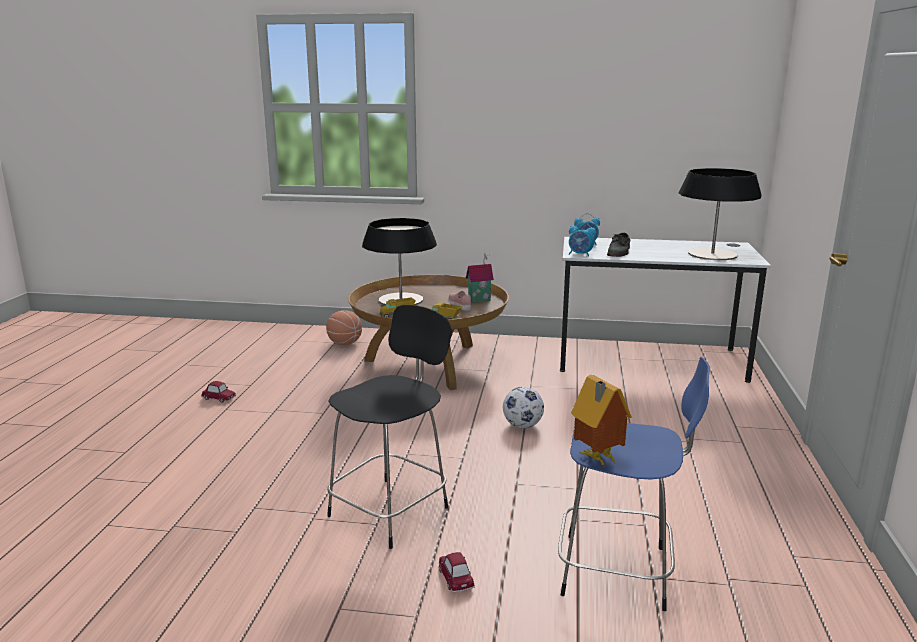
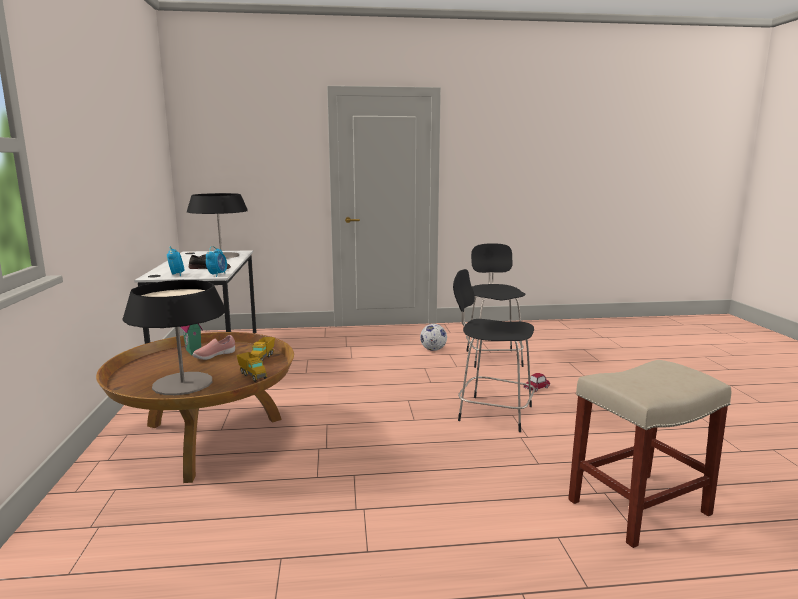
camera: 105 degrees left, 5 degrees down
(127, 541) = (638, 508): none -> beige stool
(219, 398) = (333, 572): toy car -> none
(344, 343) = (109, 515): basketball -> none
(522, 426) = (347, 386): football -> football (433, 350)
(596, 458) = (517, 293): toy house -> none
(619, 572) = (493, 357): blue stool -> black stool

